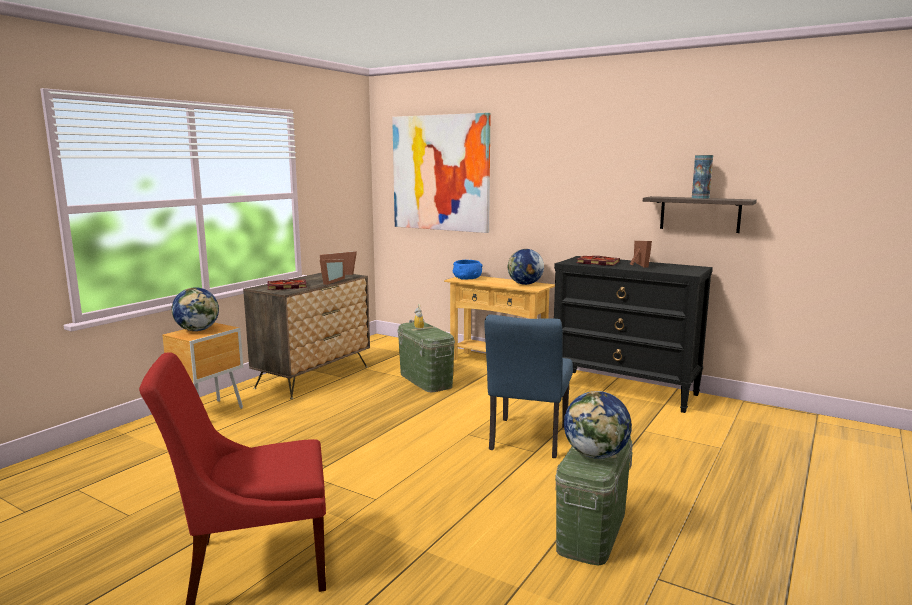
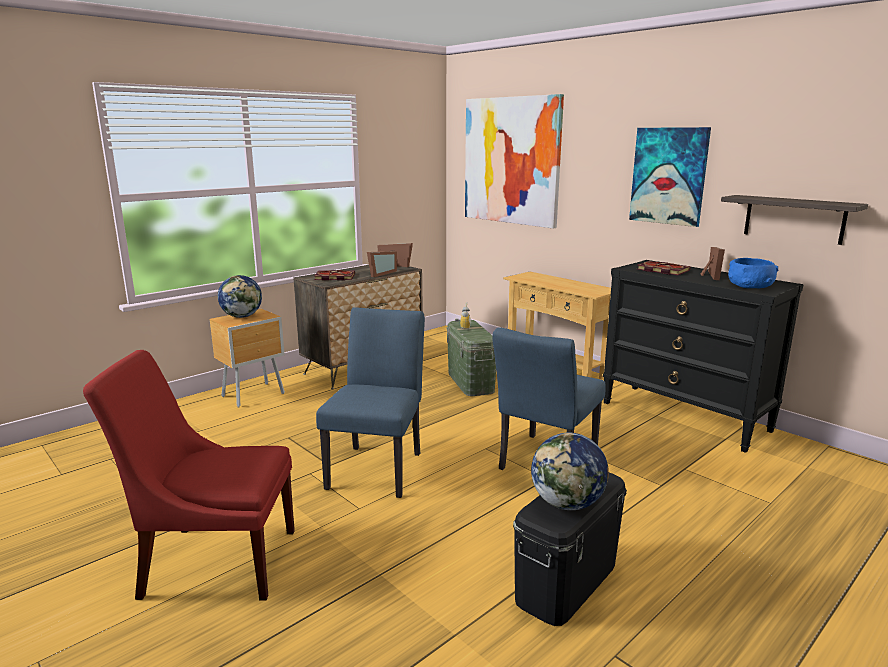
camera: 15 degrees right, 5 degrees up
(375, 461) = (378, 466): none -> blue chair
(467, 278) = (529, 276): blue bowl -> blue bowl (750, 285)
(525, 284) = (587, 287): globe -> none
(591, 182) = (668, 176): none -> picture
(592, 530) = (567, 582): green storage box -> black storage box
(700, 198) = (793, 200): vase -> none

